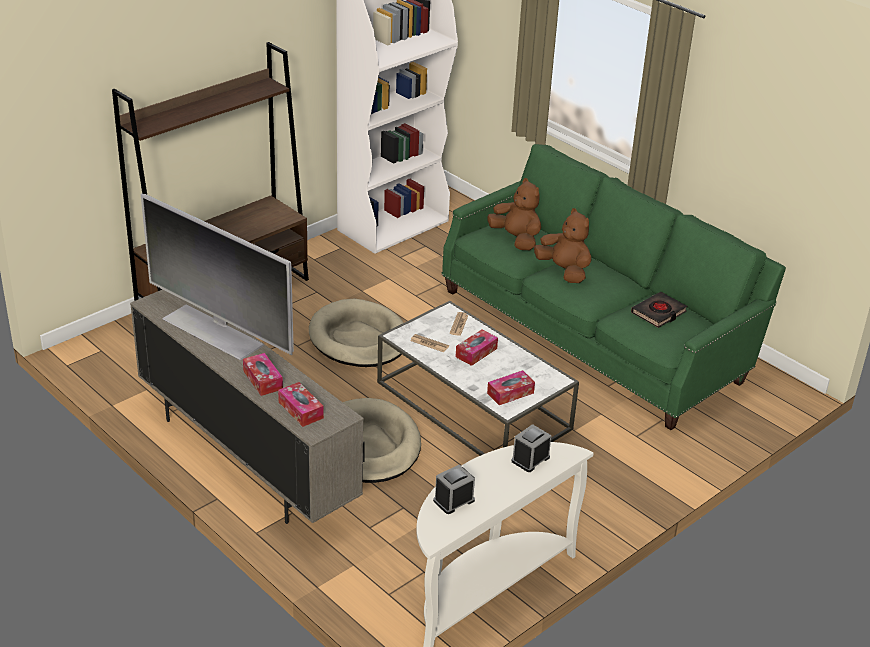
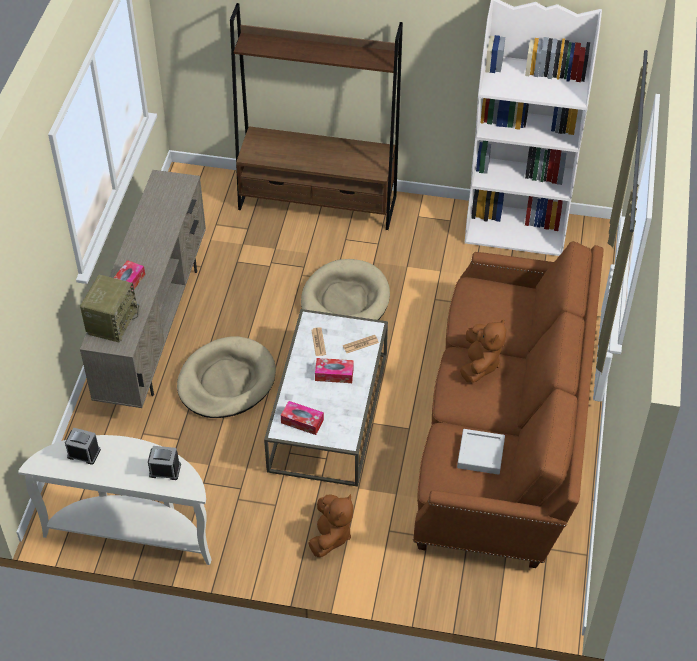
camera: 55 degrees right, 15 degrees up
(214, 331) = (159, 227): television -> none
(301, 410) = (112, 321): tissue box -> radio
(516, 239) = (495, 311): brown plush toy -> brown plush toy (330, 535)
(595, 333) = (504, 434): green sofa -> brown sofa
(658, 313) = (480, 454): black book -> grey tray

